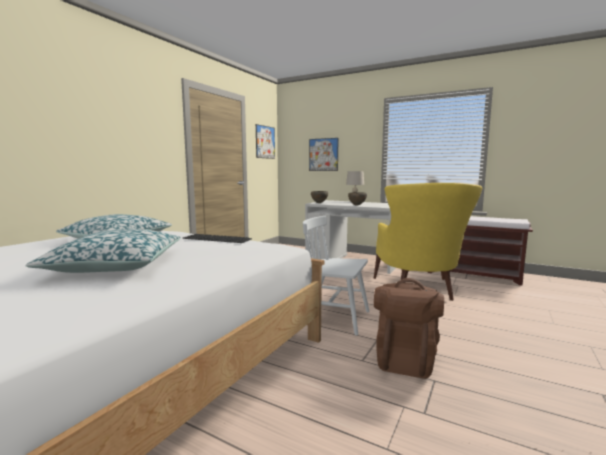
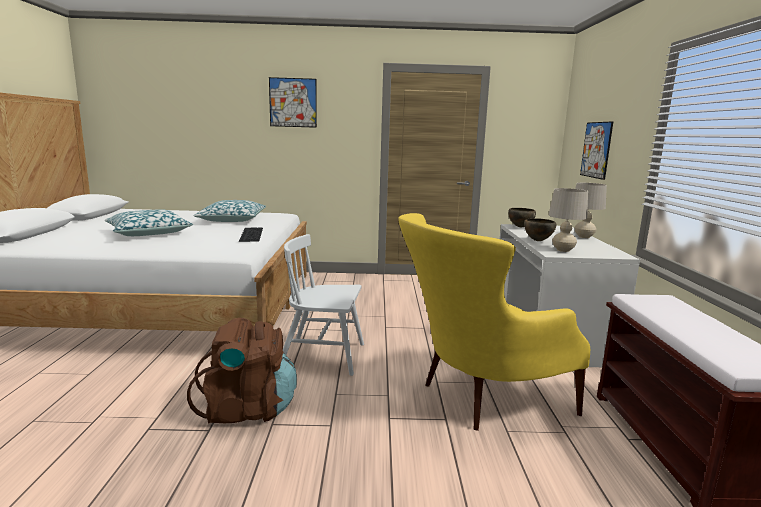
camera: 60 degrees right, 5 degrees up
(265, 142) = (531, 127): picture -> picture (293, 102)
(333, 318) = (323, 356): white chair -> white chair turned 75 degrees counterclockwise
(381, 205) = (563, 250): none -> beige table lamp

